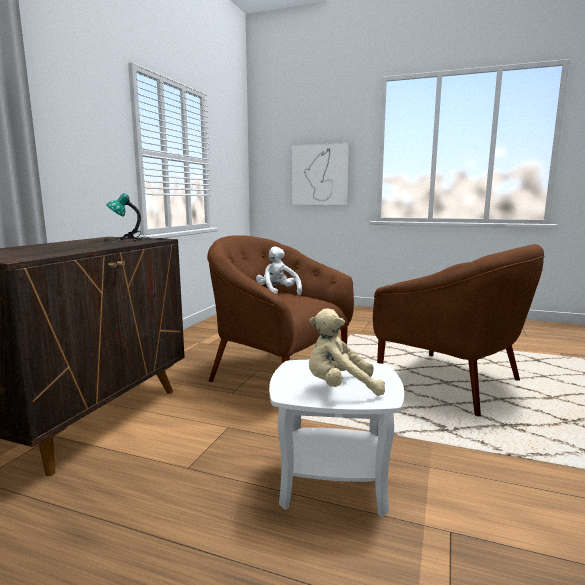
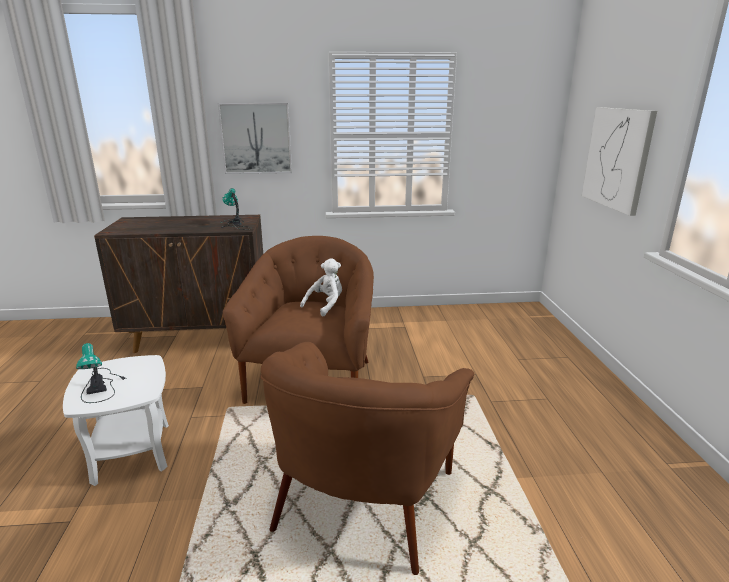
camera: 65 degrees right, 10 degrees up
(73, 144) = (256, 138): none -> picture
(340, 388) = (101, 385): beige plush toy -> table lamp

